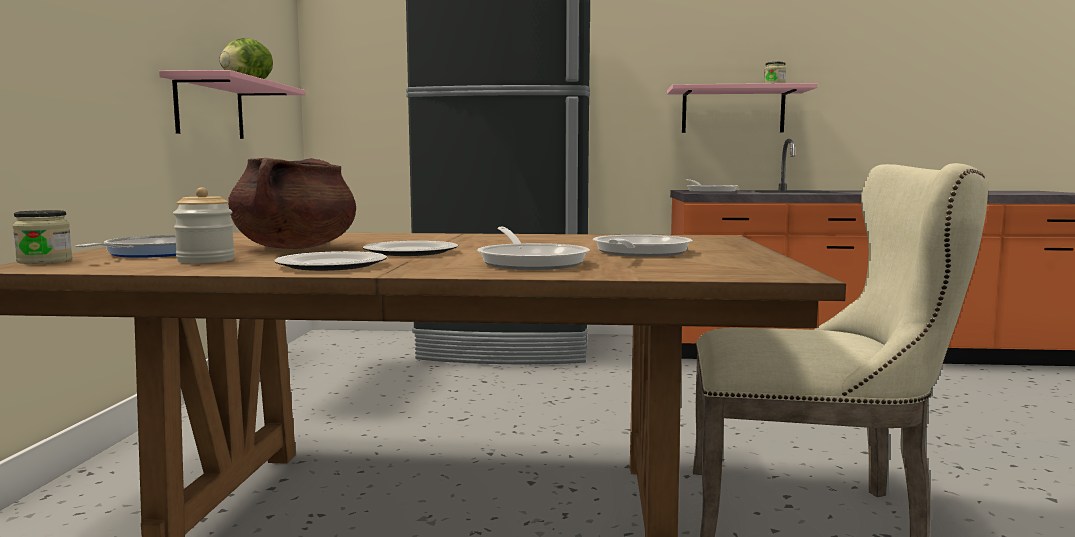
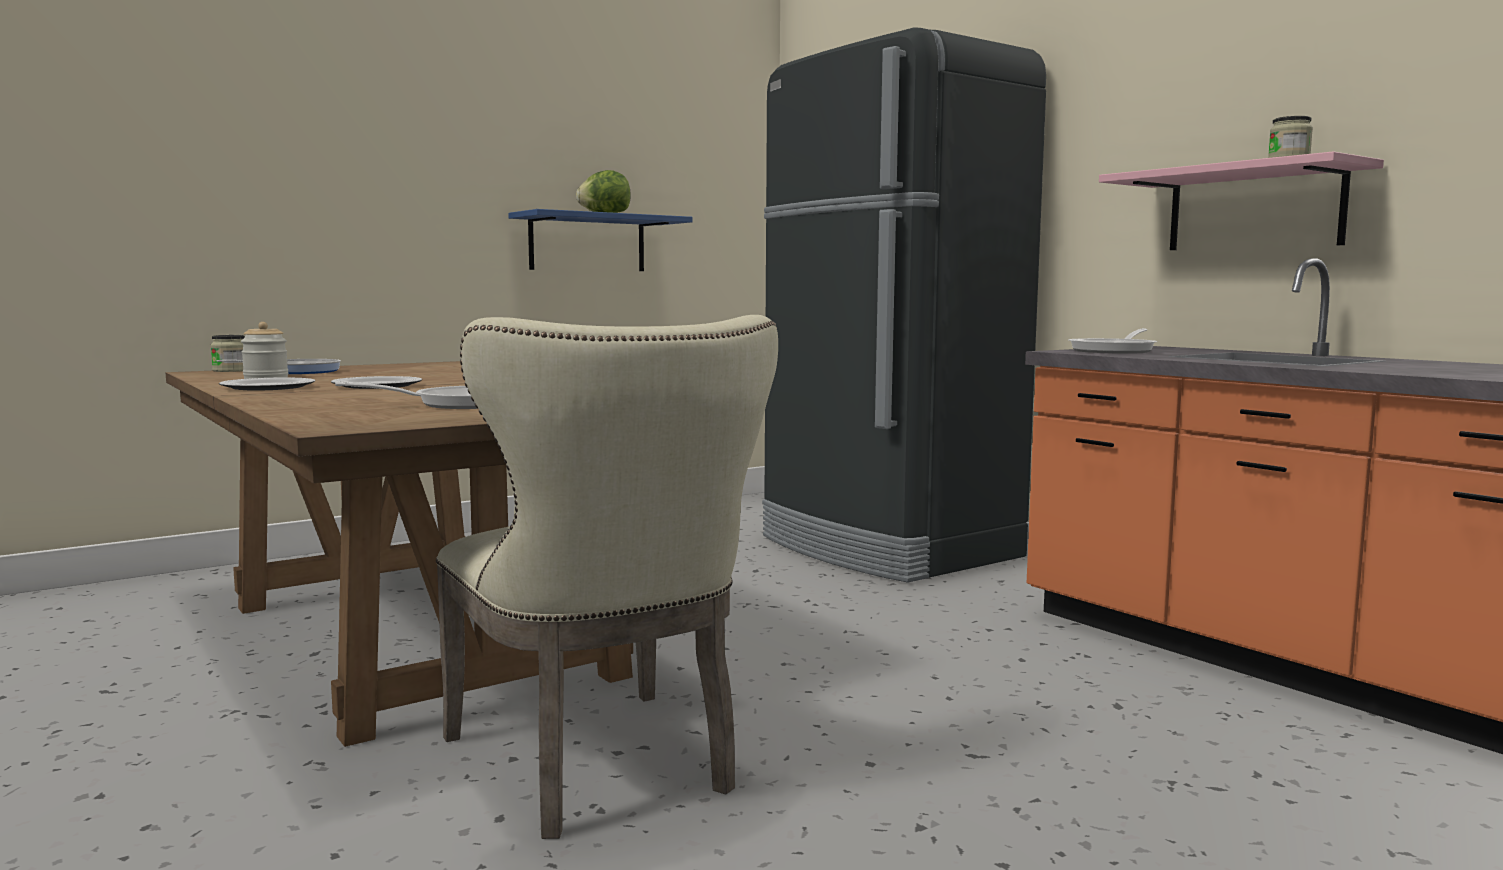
camera: 50 degrees right, 0 degrees up
(210, 109) = (587, 243): pink shelf -> blue shelf
(296, 248) = (368, 376): brown cooking pot -> none
(531, 262) = (345, 399): frying pan -> none

